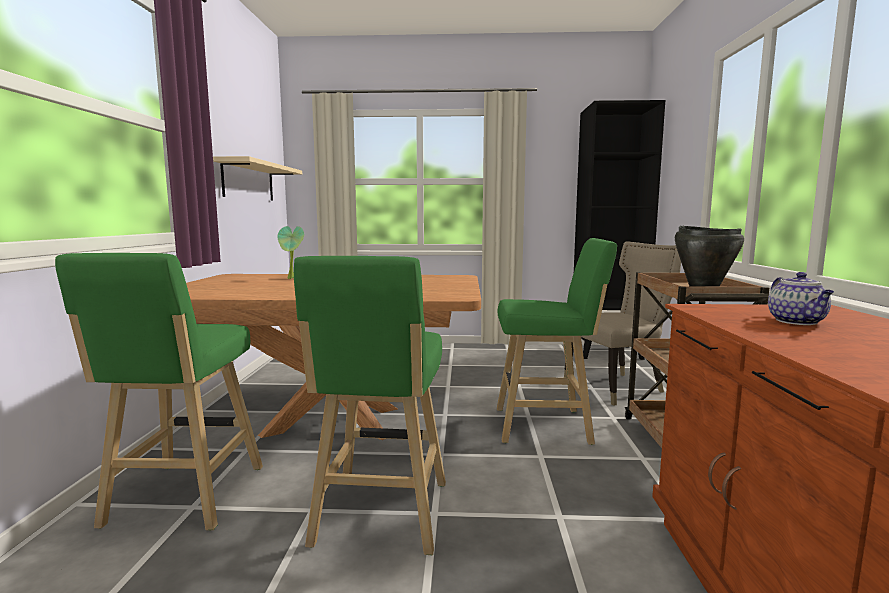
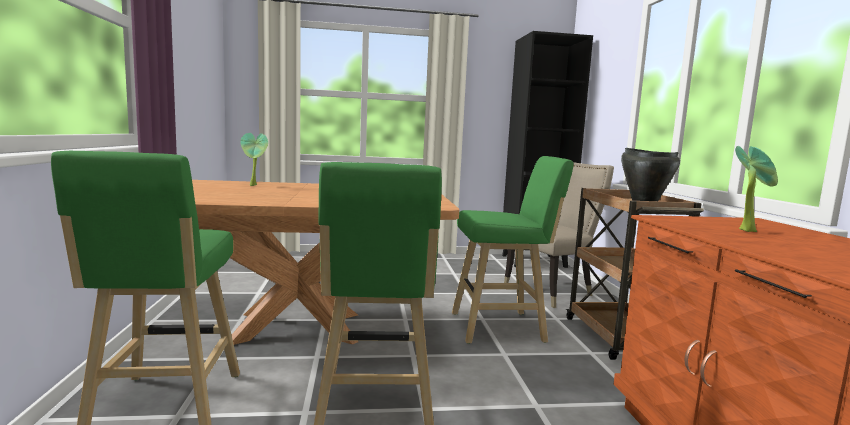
camera: 10 degrees left, 0 degrees up
(248, 181) = (195, 85): beige shelf -> none
(797, 322) = (748, 230): teapot -> potted plant

